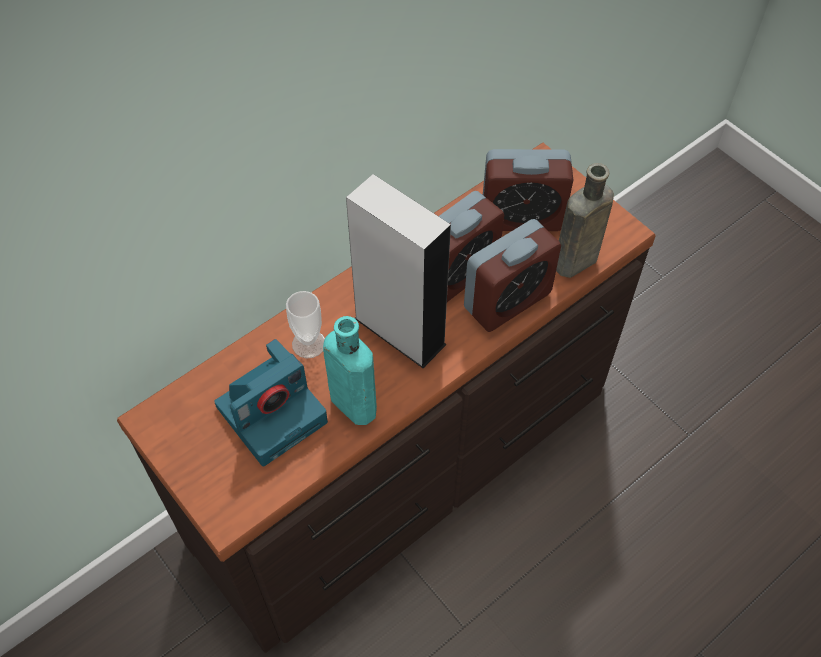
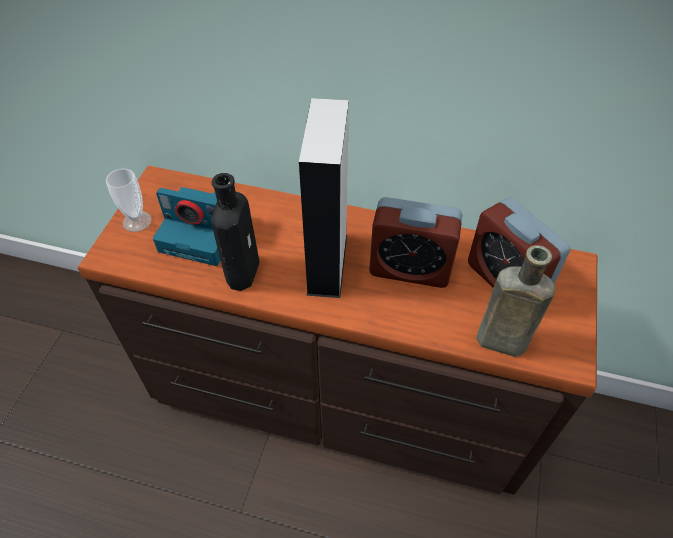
camera: 55 degrees right, 5 degrees down
(308, 344) = (273, 220): cup -> cup (137, 221)
(351, 402) = (243, 269): turquoise bottle -> black bottle
(507, 301) = (416, 315): alarm clock -> none

